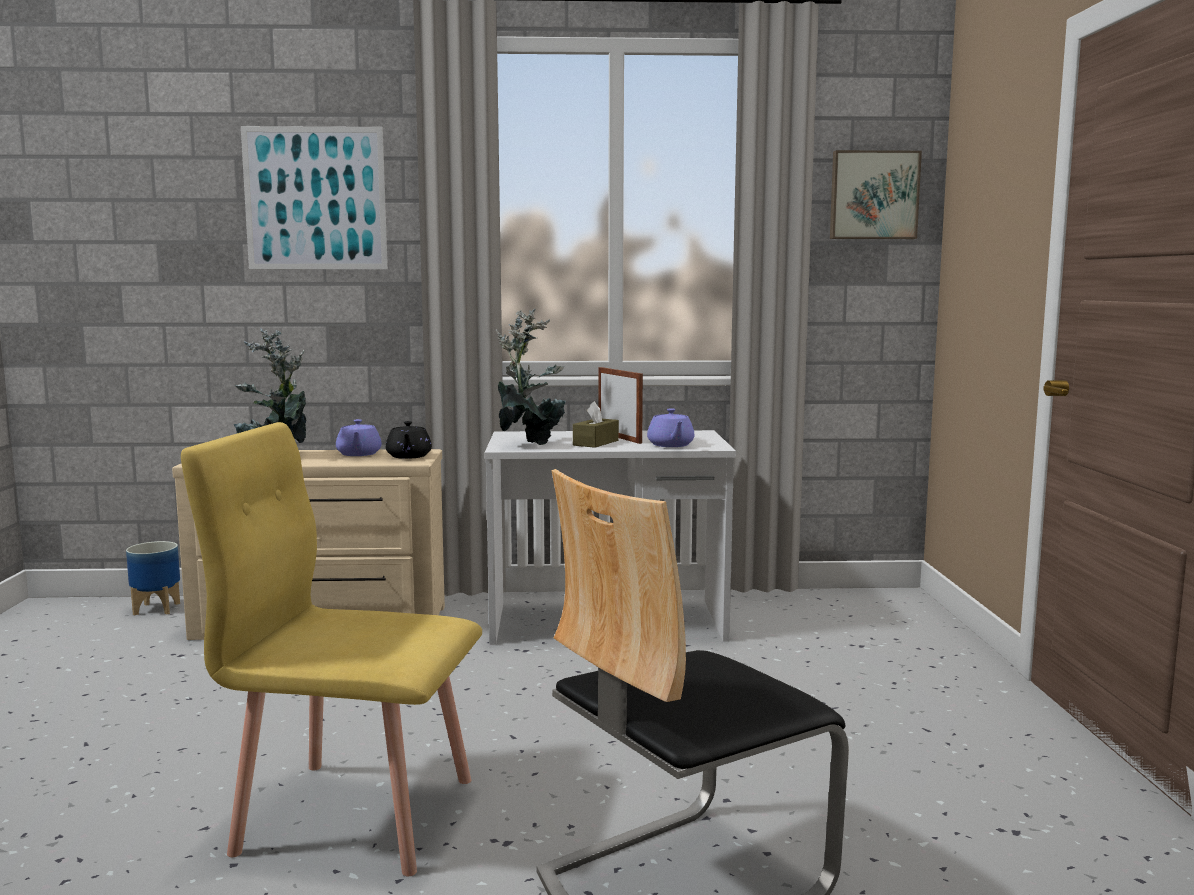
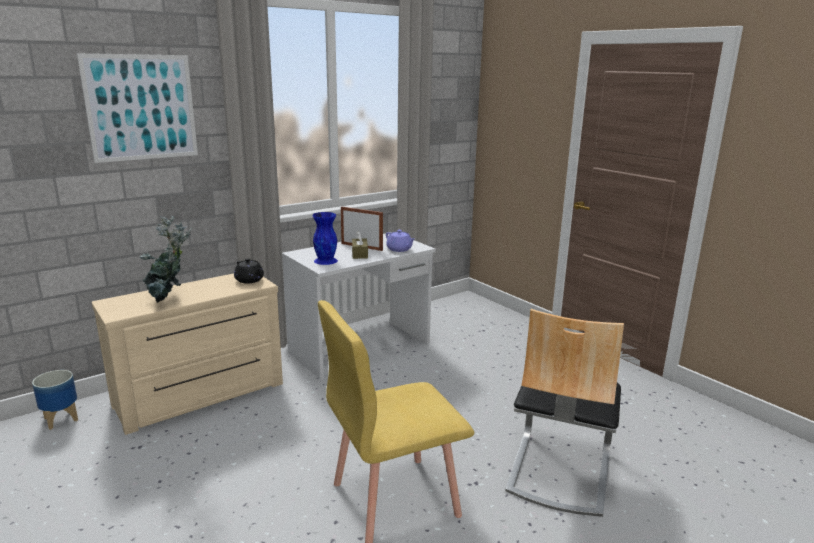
camera: 35 degrees left, 10 degrees up
(359, 454) = (213, 284): purple teapot -> none
(529, 443) = (326, 260): potted plant -> blue vase
(873, 195) = (452, 96): picture -> none

